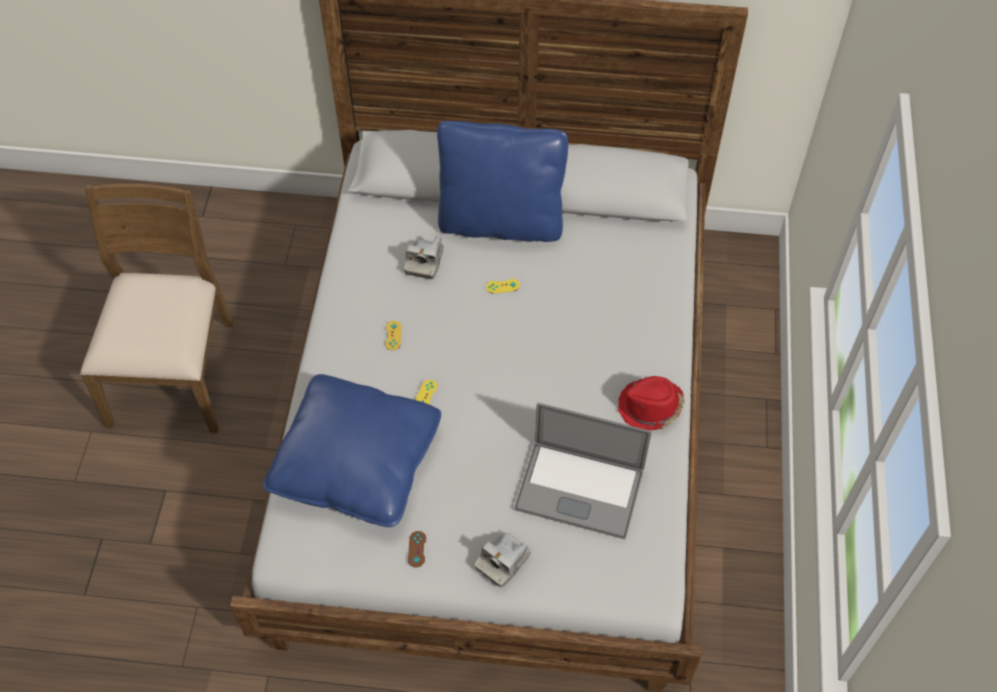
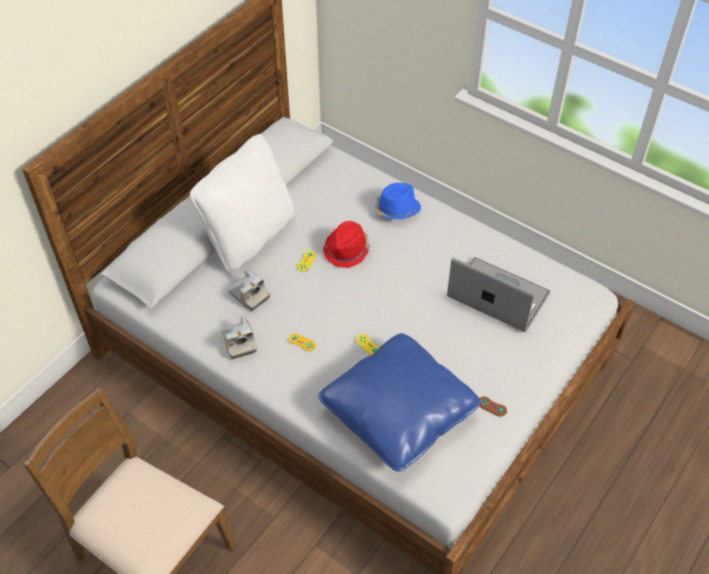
camera: 60 degrees left, 5 degrees down
(501, 221) = (249, 237): blue pillow -> white pillow
(503, 561) = (529, 361): camera -> camera (239, 342)
(579, 489) = (498, 295): laptop -> laptop turned 105 degrees counterclockwise
(638, 331) = (396, 209): none -> blue hat
(650, 407) = (459, 231): red hat -> red hat (347, 249)

